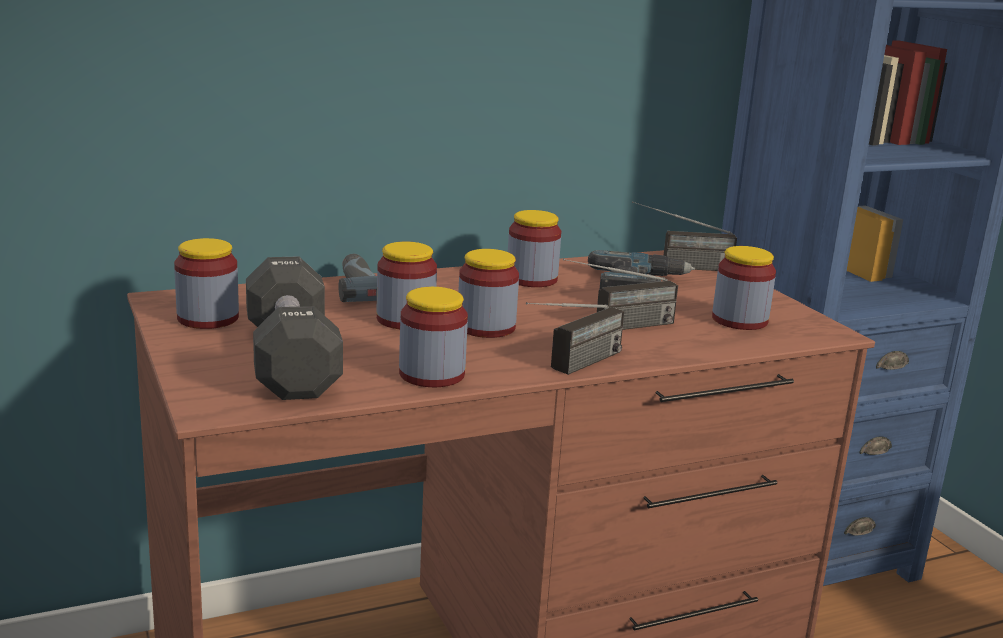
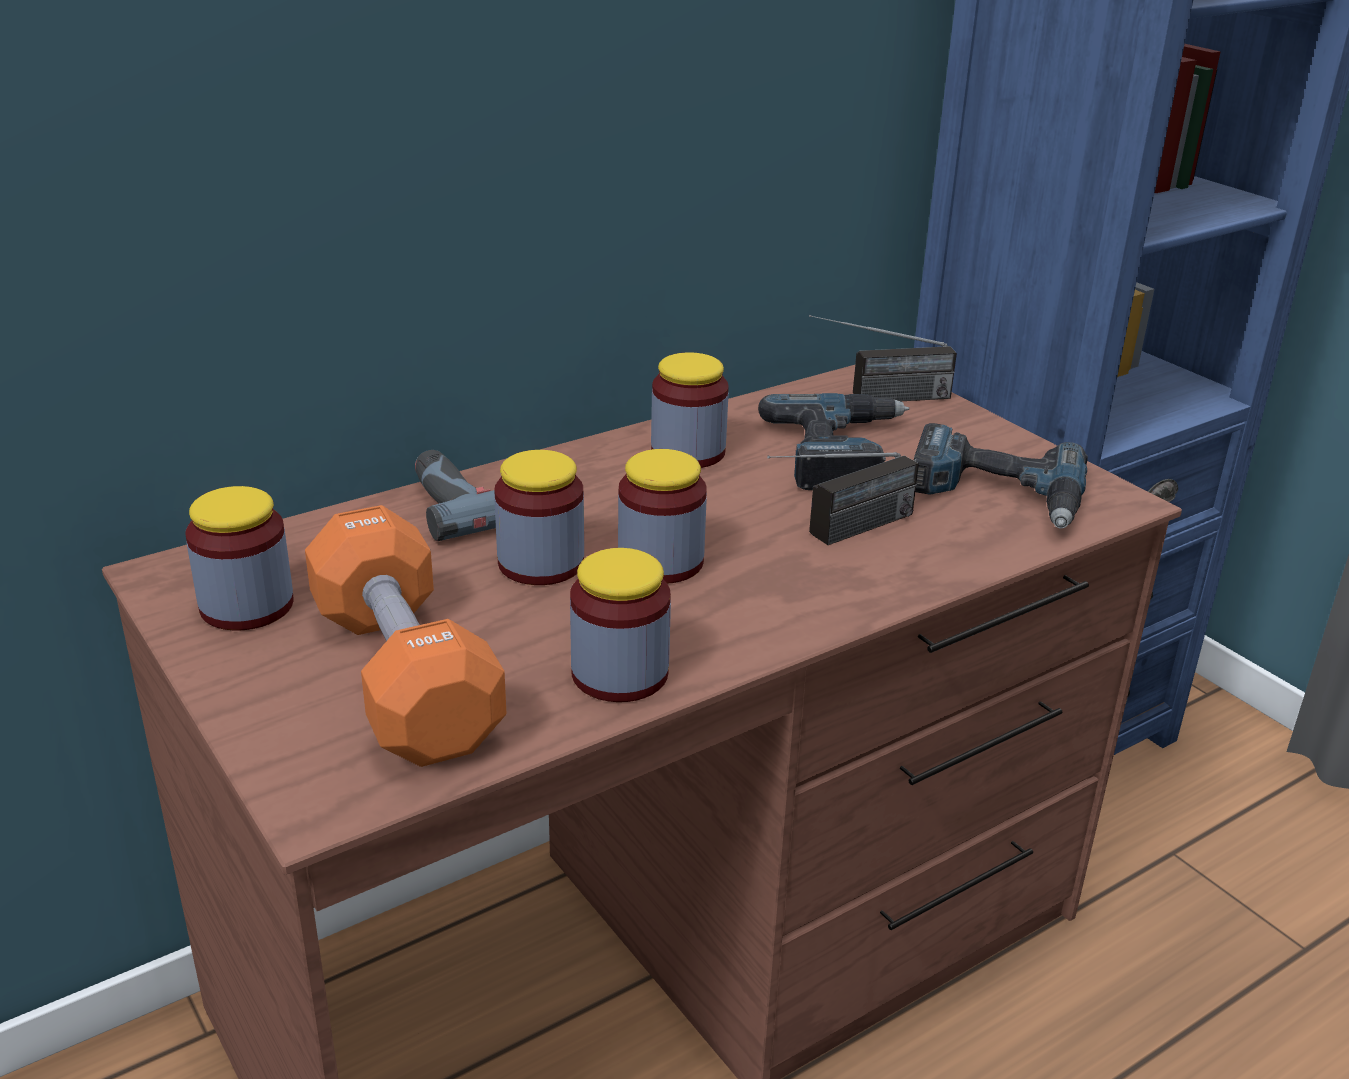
camera: 10 degrees left, 10 degrees up
(291, 360) = (404, 676): black dumbbell -> orange dumbbell
(573, 367) = (811, 625): radio -> none
(739, 320) = (996, 494): jar -> power drill

